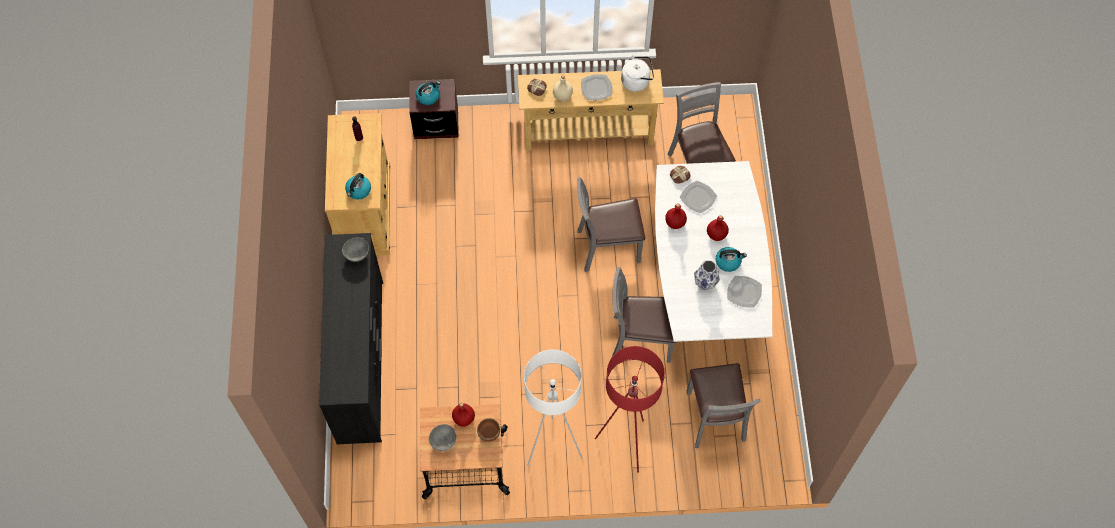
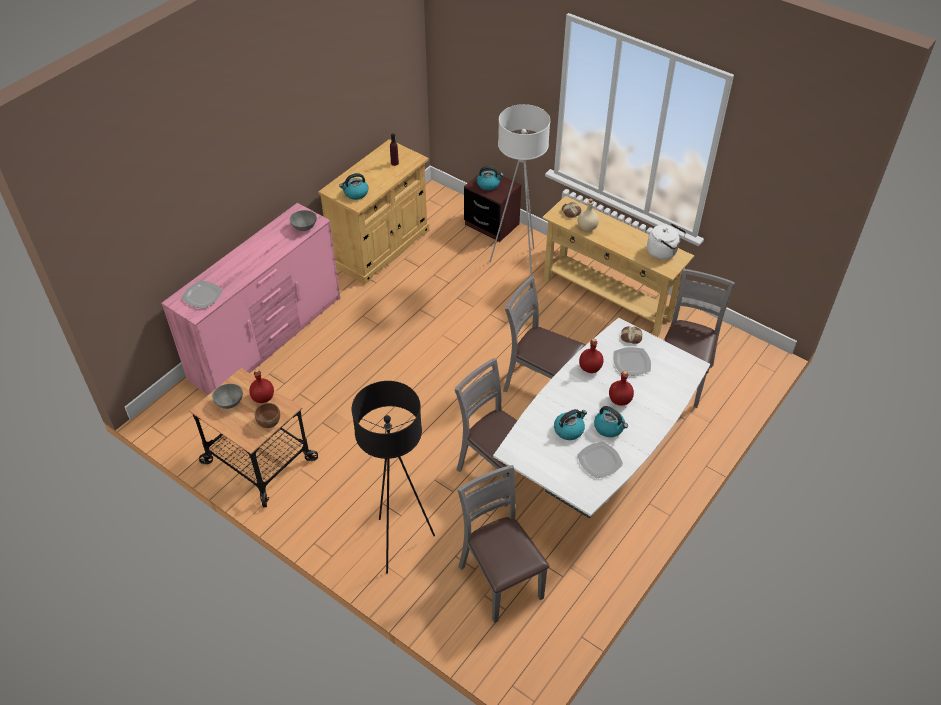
camera: 40 degrees right, 15 degrees down
(361, 360) = (268, 338): black dresser -> pink dresser
(553, 447) = (338, 500): white floor lamp -> white floor lamp (517, 263)
(596, 88) = (622, 238): plate -> plate (202, 295)
(625, 444) = (399, 543): red floor lamp -> black floor lamp
(704, 283) = (569, 430): vase -> kettle
(715, 417) = (501, 580): grey chair -> grey chair turned 120 degrees clockwise

